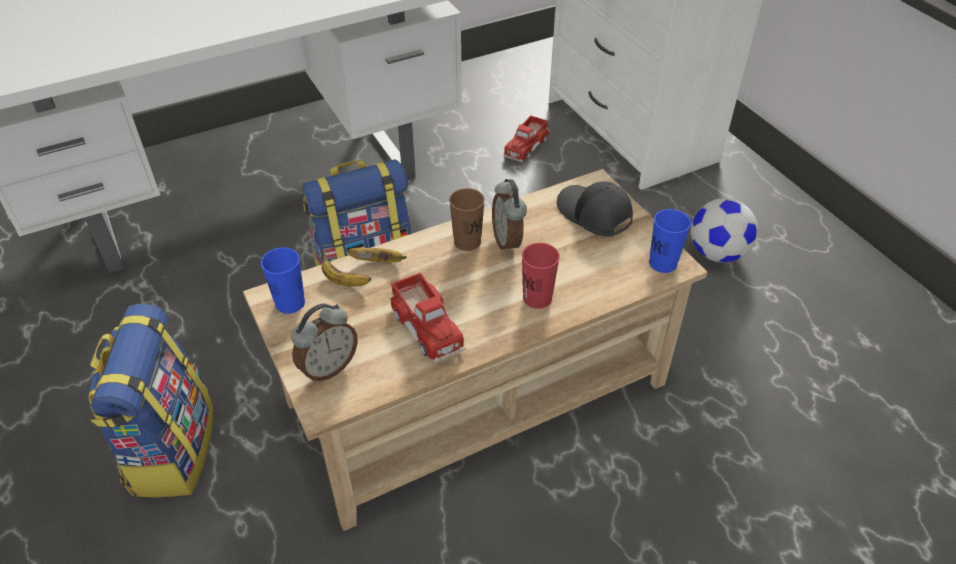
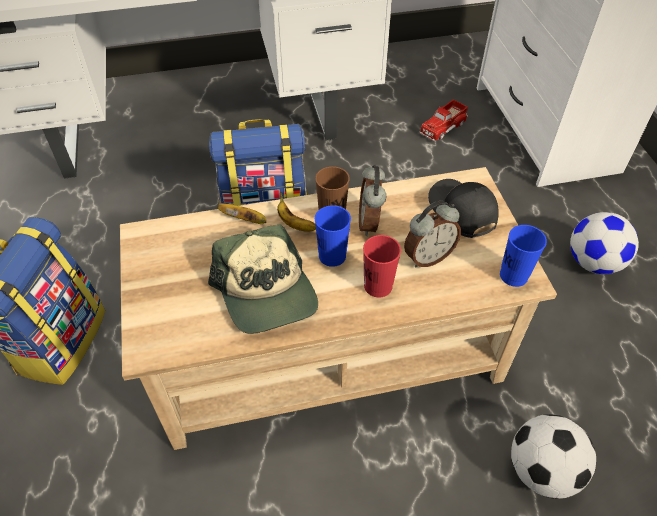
camera: 15 degrees right, 5 degrees up
(290, 303) = (154, 244): blue cup -> blue cup (332, 256)
(328, 367) = (164, 313): alarm clock -> alarm clock (427, 257)
(344, 281) = (208, 233): banana -> banana (294, 224)
(427, 326) = (266, 292): toy truck -> cap
(727, 459) = (542, 470): none -> football

